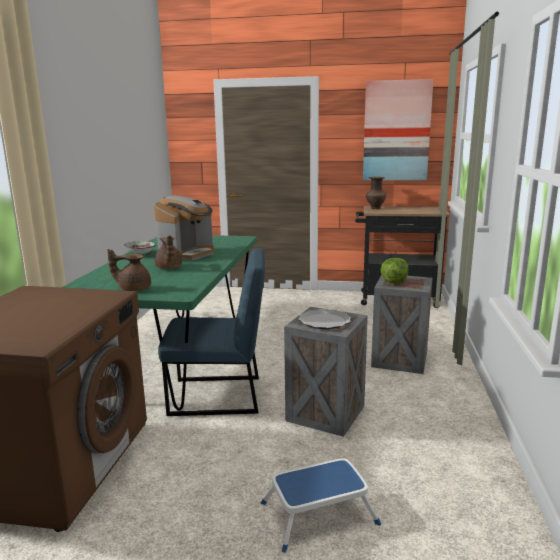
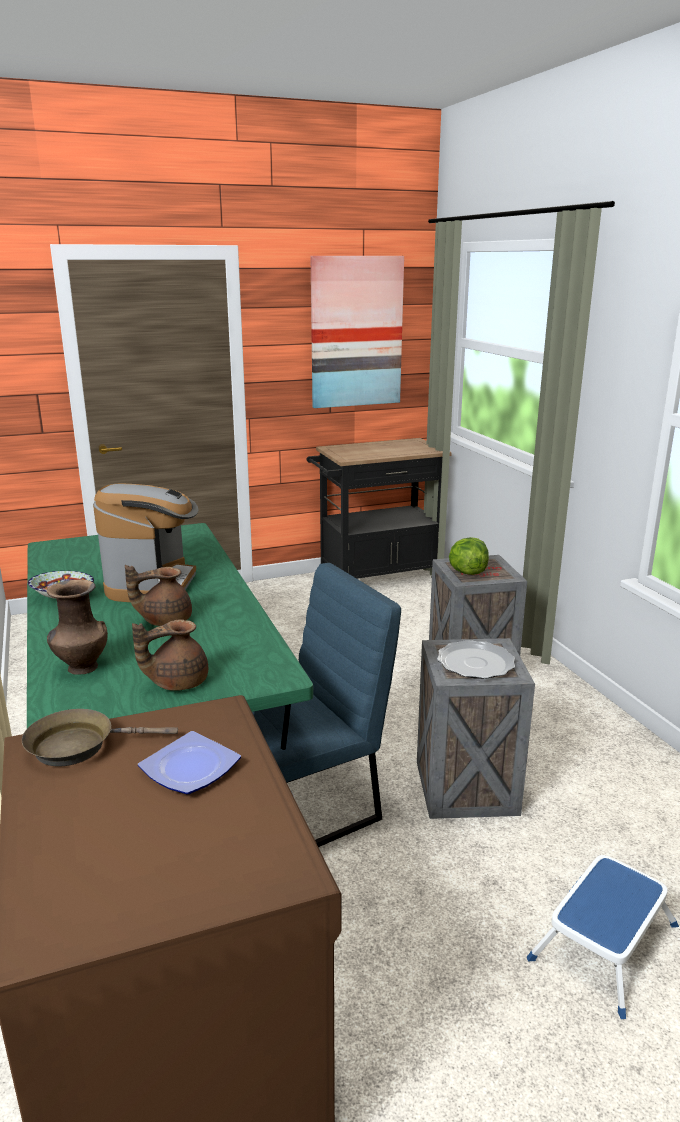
camera: 30 degrees left, 5 degrees up
(41, 292) = (78, 746): none -> brown frying pan
(67, 307) = (190, 767): none -> plate
(168, 268) = (165, 620): brown teapot -> brown teapot turned 120 degrees clockwise
(375, 208) = (340, 450): brown vase -> brown vase (81, 668)

